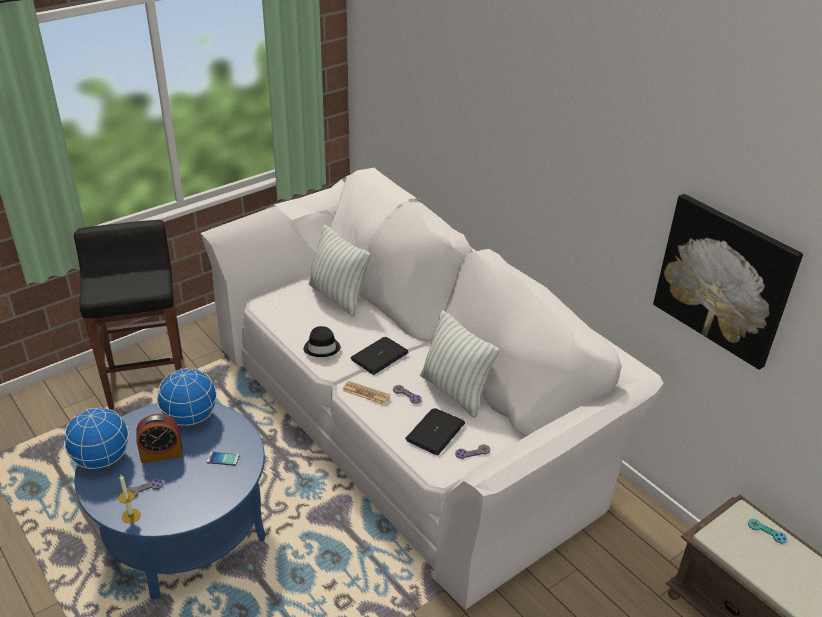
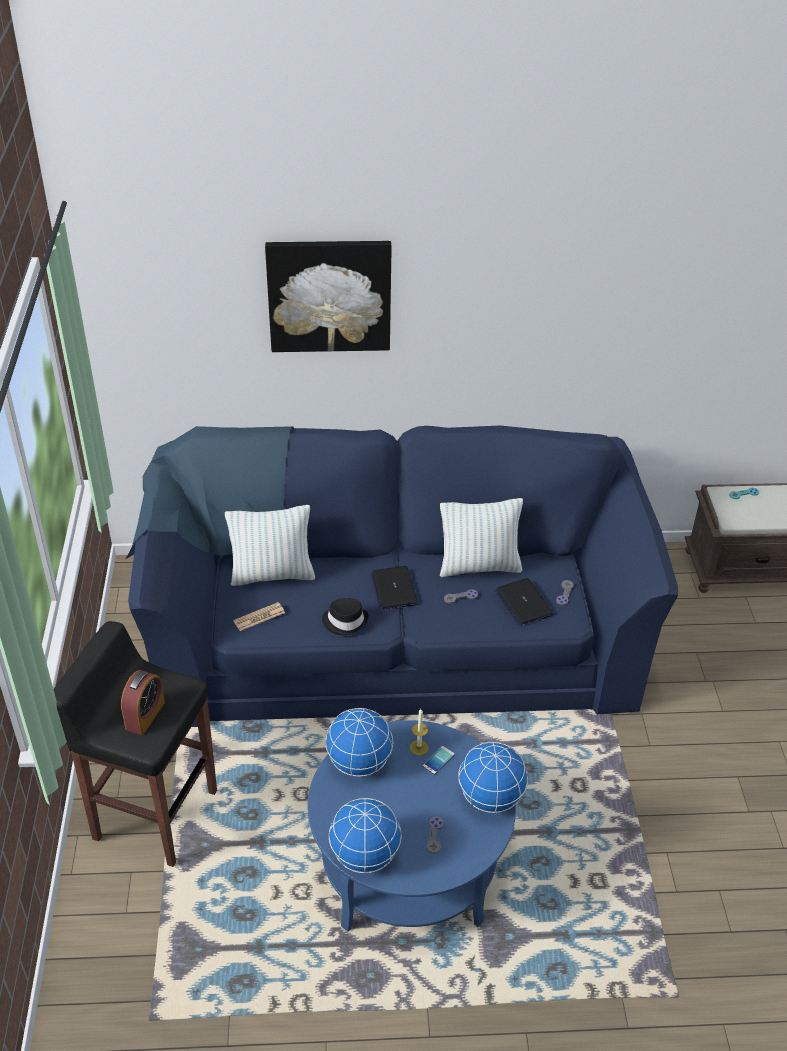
camera: 55 degrees left, 5 degrees up
(131, 516) = (464, 858): candle -> candle (419, 748)
(161, 454) = (394, 804): alarm clock -> alarm clock (145, 715)
(204, 505) = (490, 798): none -> globe
(366, 393) = (437, 621): newspaper -> newspaper (259, 617)
(407, 415) = (393, 634): white sofa -> blue sofa
(724, 279) = (656, 330): picture -> picture (329, 295)

